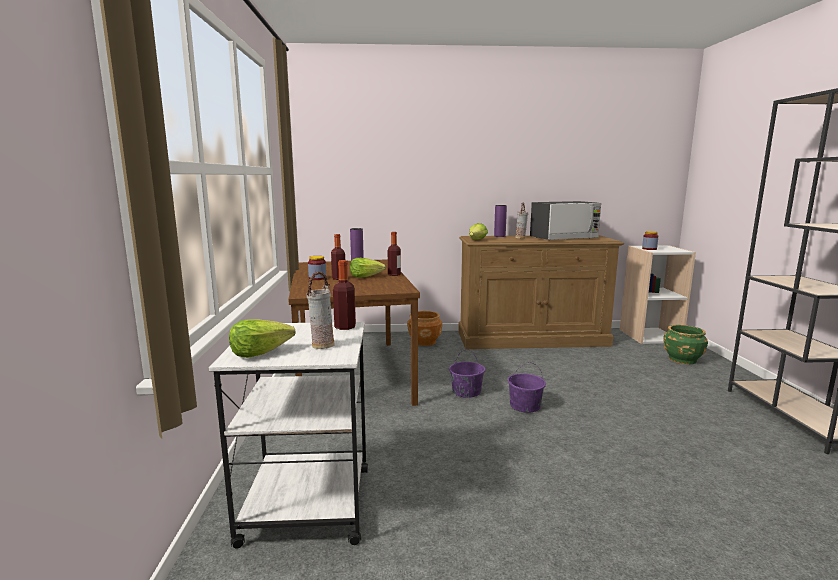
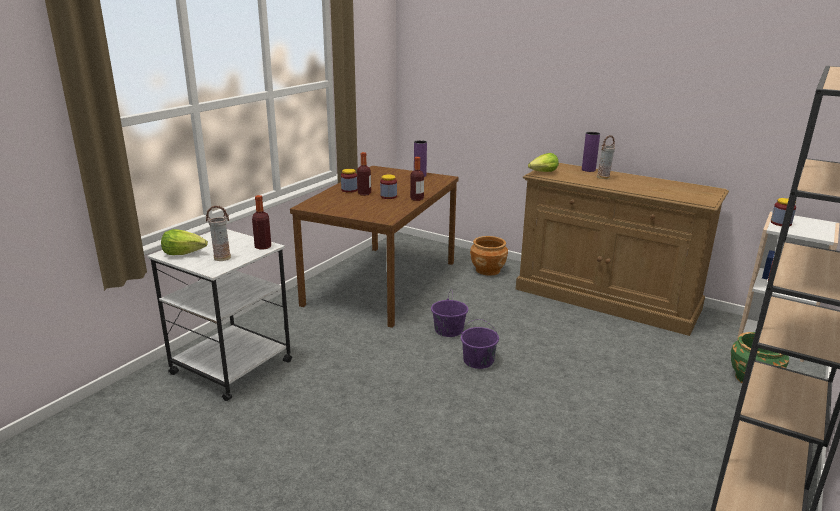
camera: 35 degrees right, 10 degrees up
(366, 277) = (388, 196): lettuce -> jar
(564, 238) = (657, 187): microwave -> none

